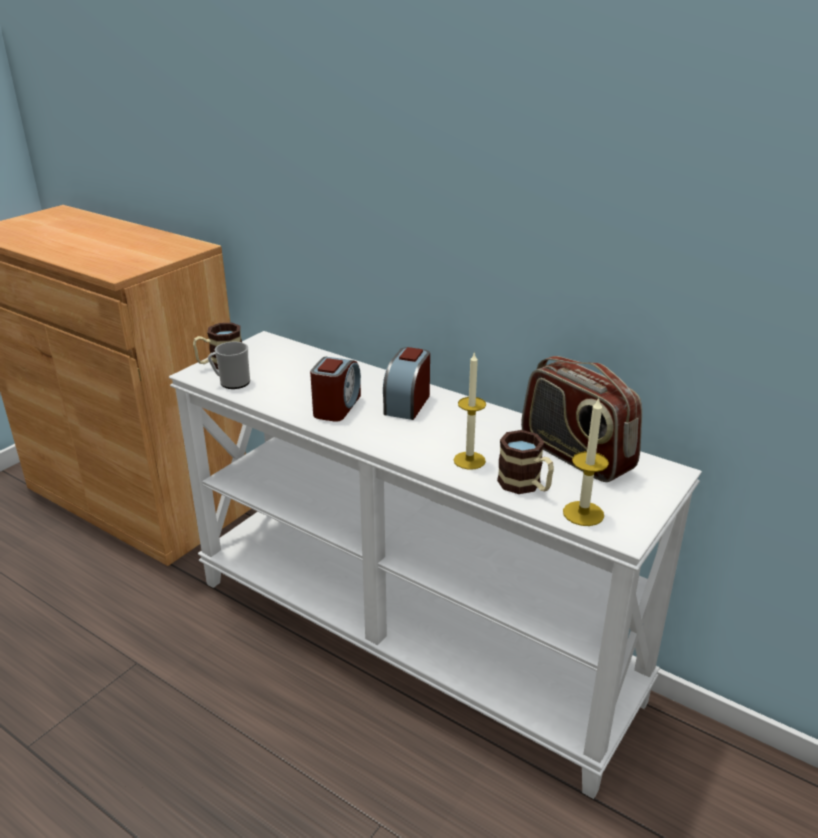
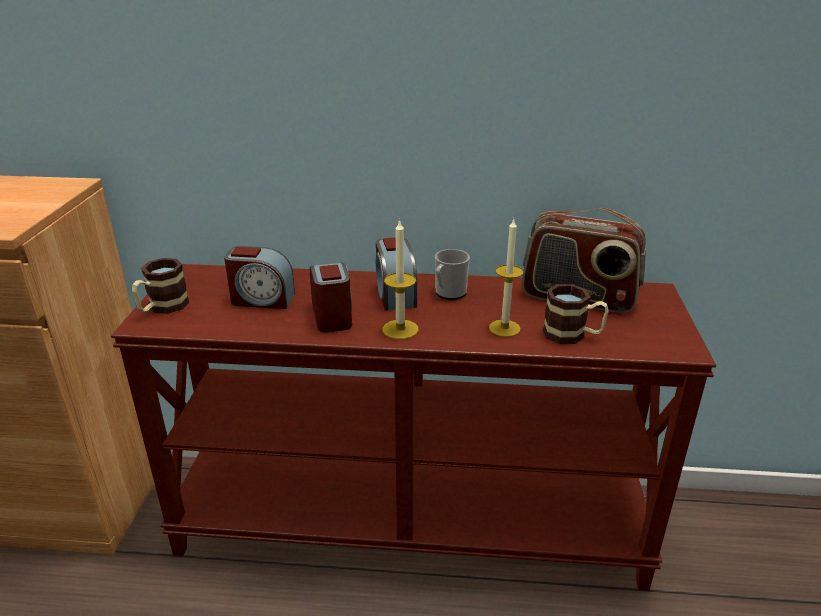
camera: 30 degrees left, 0 degrees up
(231, 383) = (195, 323): mug -> mug (448, 294)
(297, 378) = (262, 299): none -> alarm clock
(411, 637) = (412, 520): white console table -> brown console table
(583, 513) = (639, 343): candle -> candle (400, 329)

